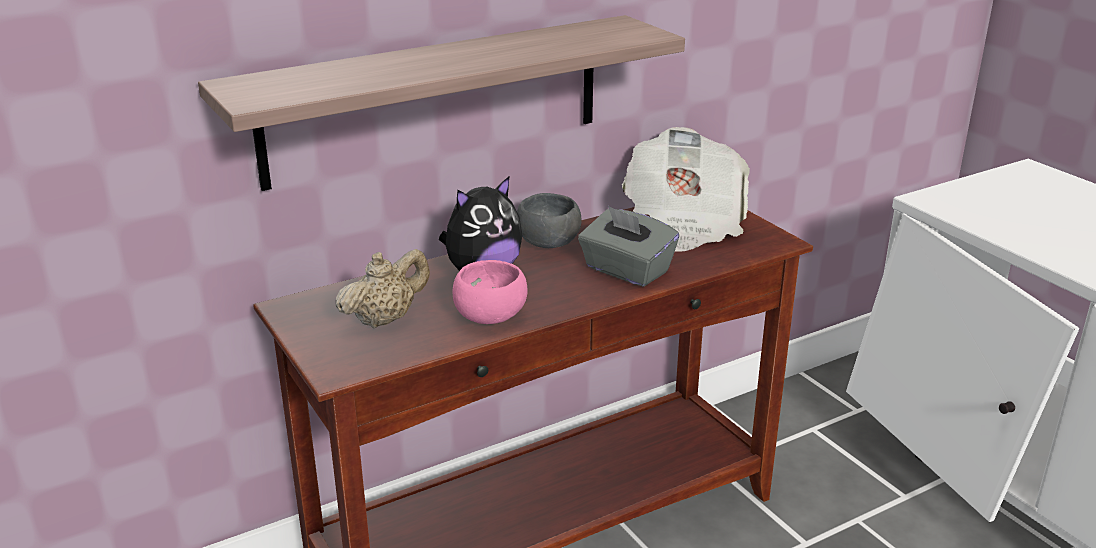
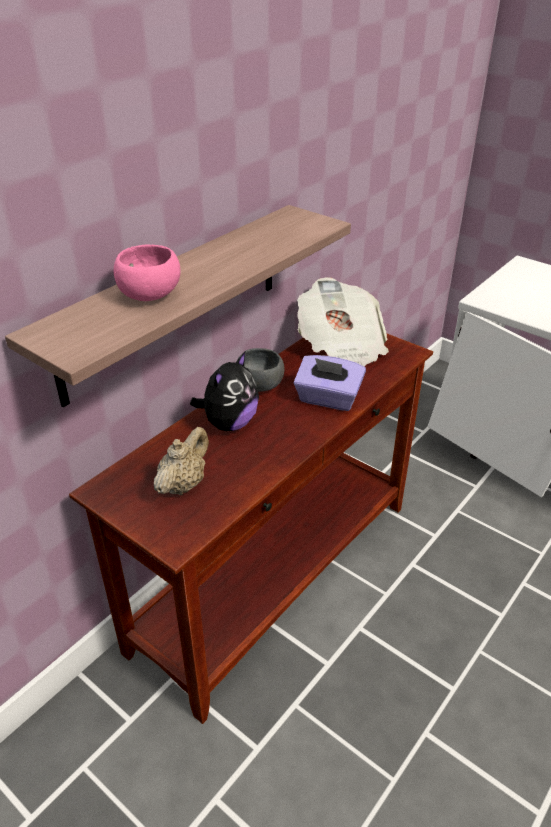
camera: 20 degrees left, 10 degrees up
(492, 317) = (261, 462): pink bowl -> pink bowl (151, 295)
(626, 271) = (328, 399): grey tissue box -> purple tissue box

